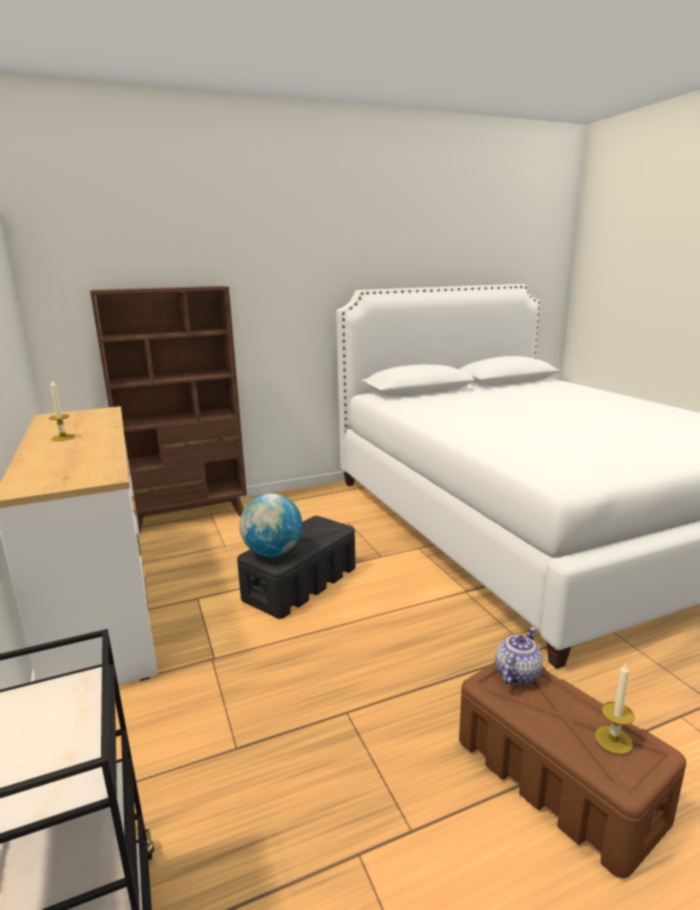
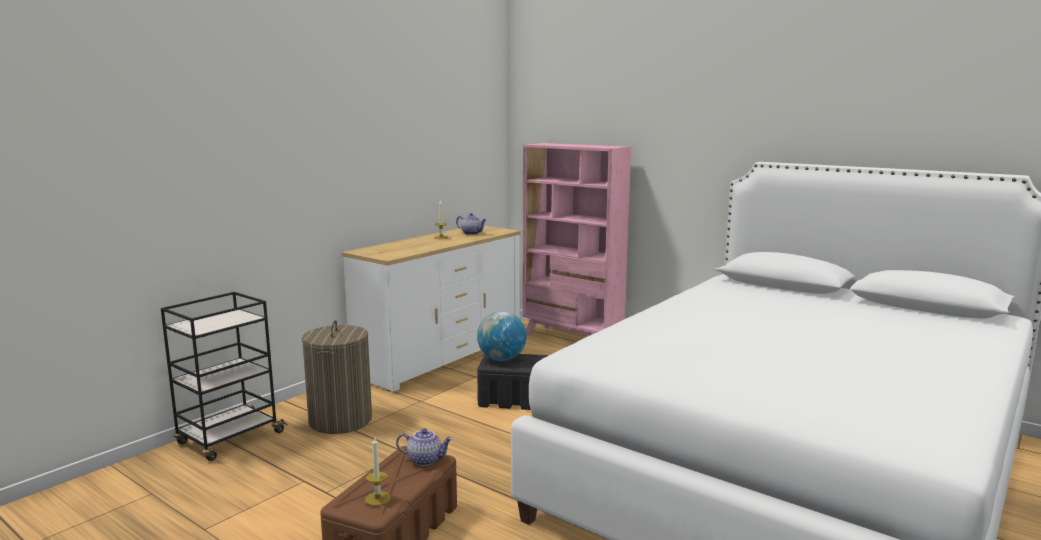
camera: 60 degrees right, 5 degrees down
(79, 423) = (472, 233): none -> teapot
(187, 756) = (340, 420): none -> laundry basket
(189, 517) = (572, 340): brown bookcase -> pink bookcase

